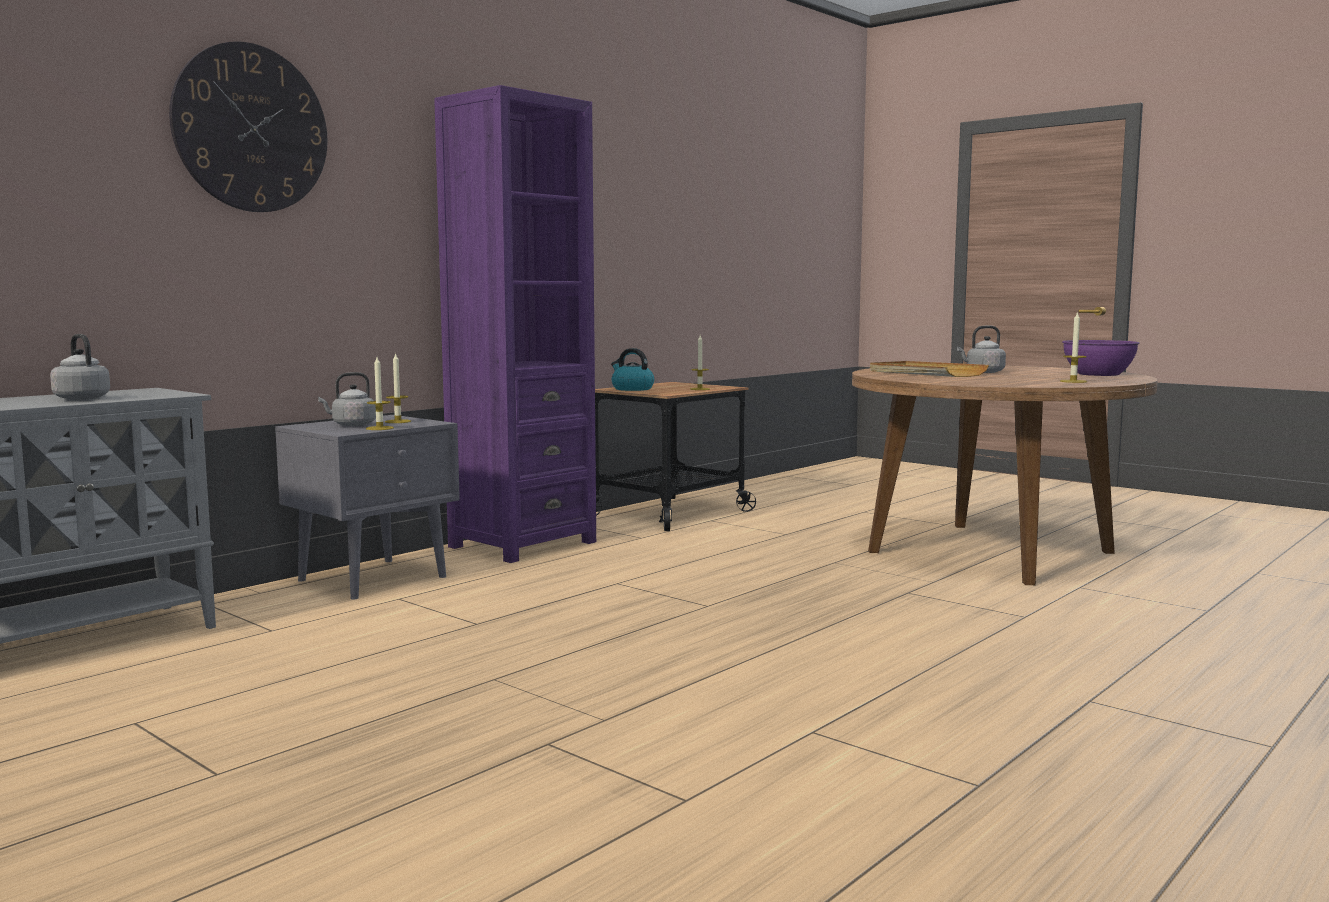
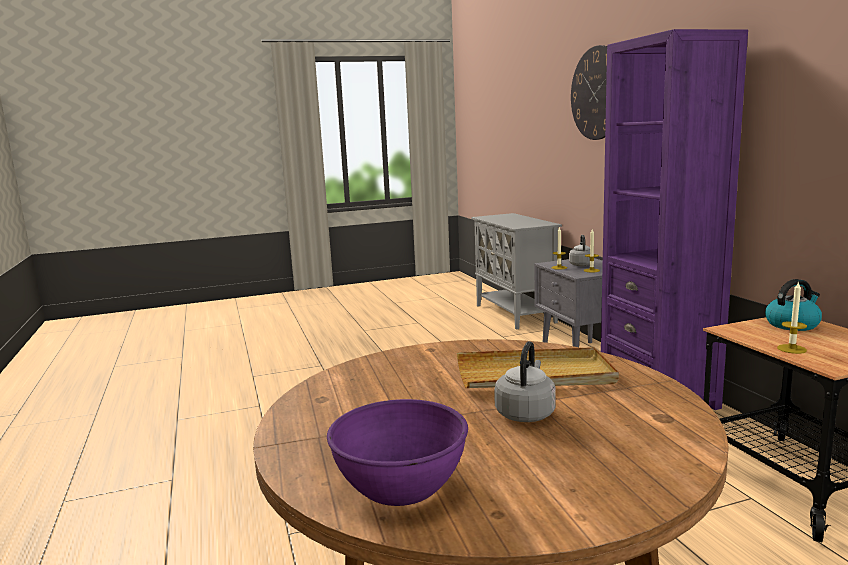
camera: 120 degrees right, 5 degrees up
(80, 398) = (513, 221): grey kettle -> none
(1073, 381) = (335, 412): candle -> none

